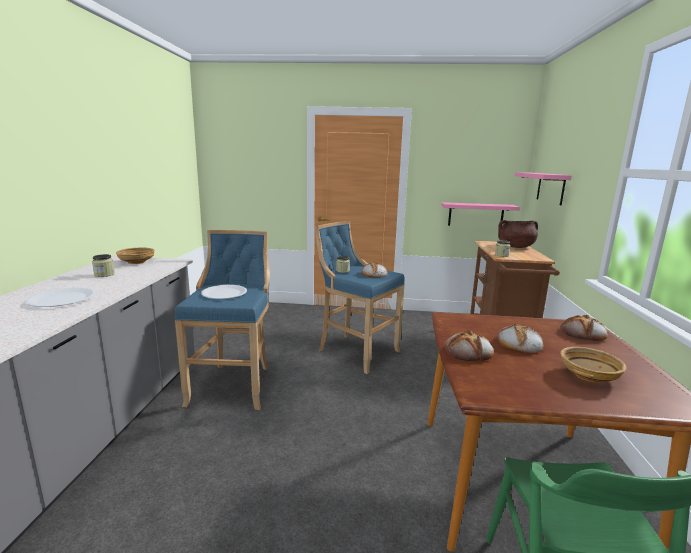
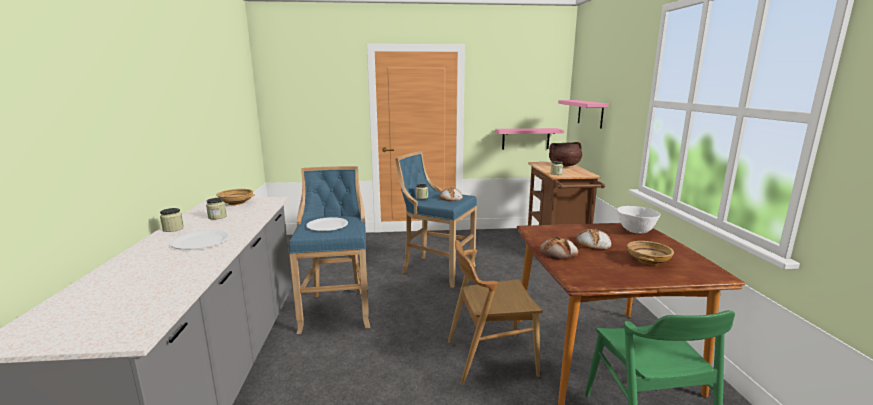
camera: 10 degrees left, 0 degrees up
(50, 283) = (173, 229): none -> jar
(381, 467) = (490, 357): none -> brown chair
(583, 333) = (636, 231): bread -> white bowl

